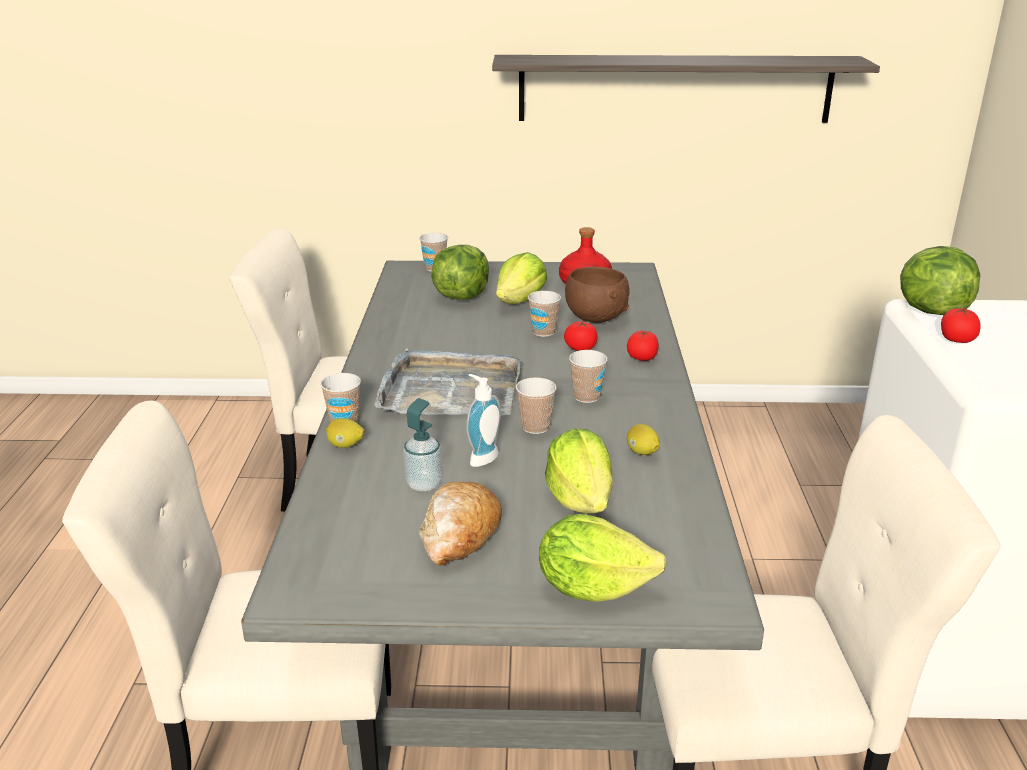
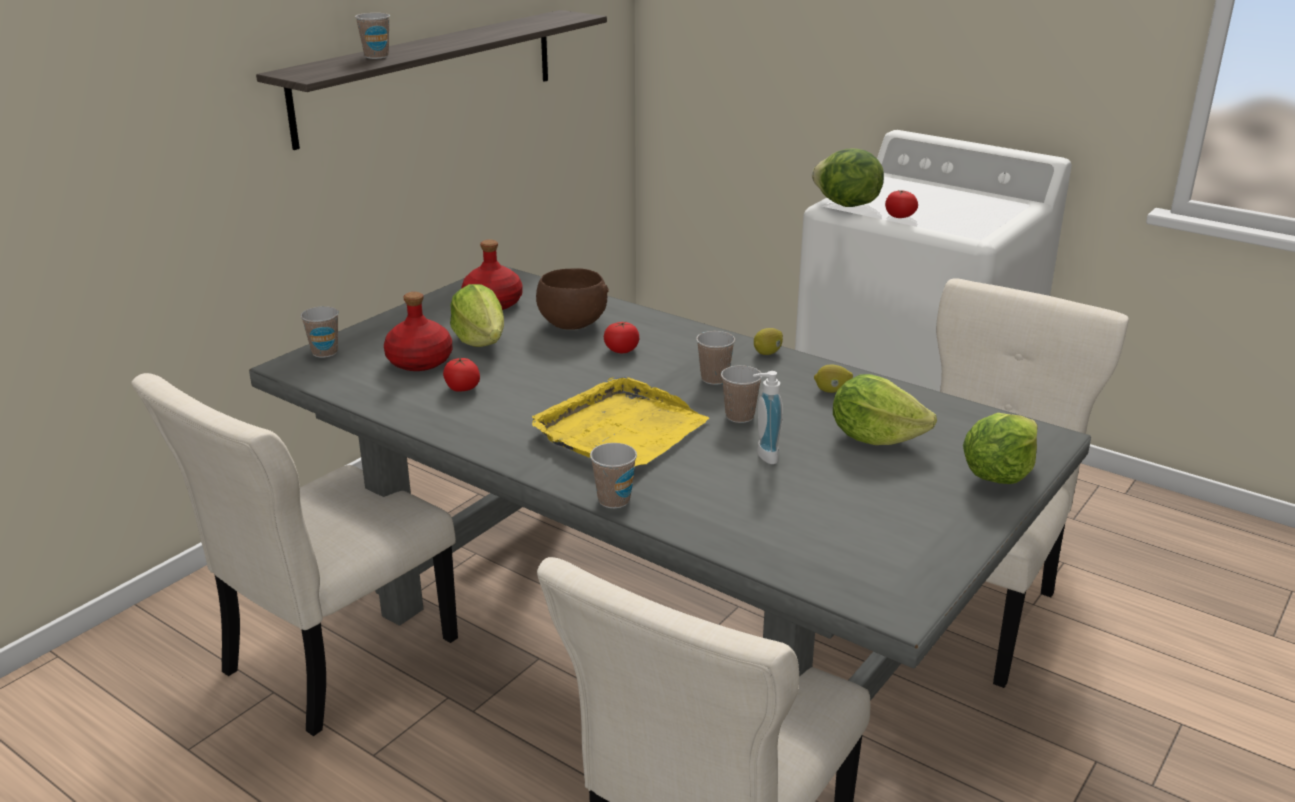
camera: 55 degrees left, 0 degrees up
(345, 445) = (663, 512): lemon -> lemon (768, 353)
(424, 484) = (780, 495): soap dispenser -> none
(450, 390) = (620, 430): grey tray -> yellow tray
(459, 535) = (879, 504): bread -> none
(461, 296) = (419, 362): lettuce -> red bottle
(543, 332) = (565, 353): cup -> cup (376, 56)
(642, 358) = (676, 335): tomato -> tomato (462, 388)

